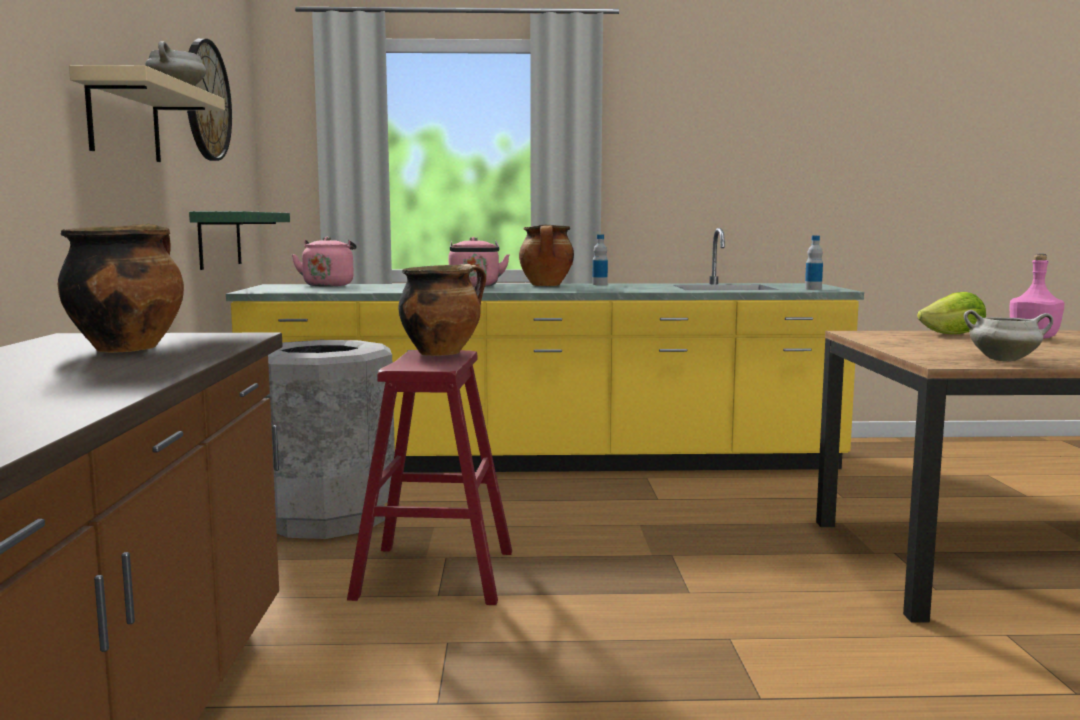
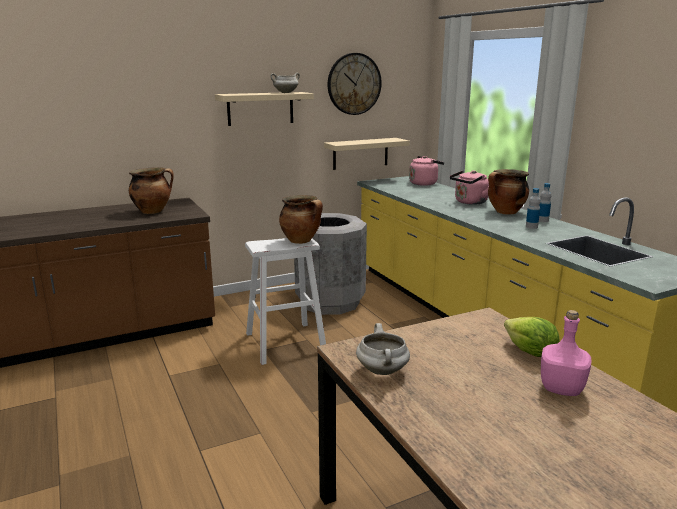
camera: 65 degrees right, 10 degrees up
(219, 239) = (360, 153): green shelf -> beige shelf
(435, 574) = (285, 343): red stool -> white stool
(813, 289) = (640, 275): bottle -> bottle (531, 227)

